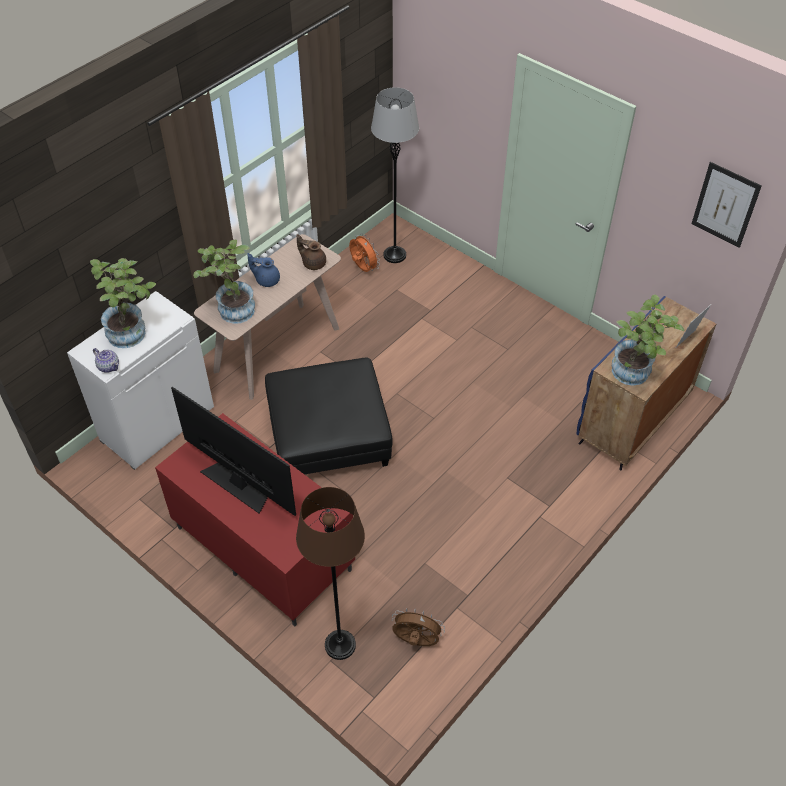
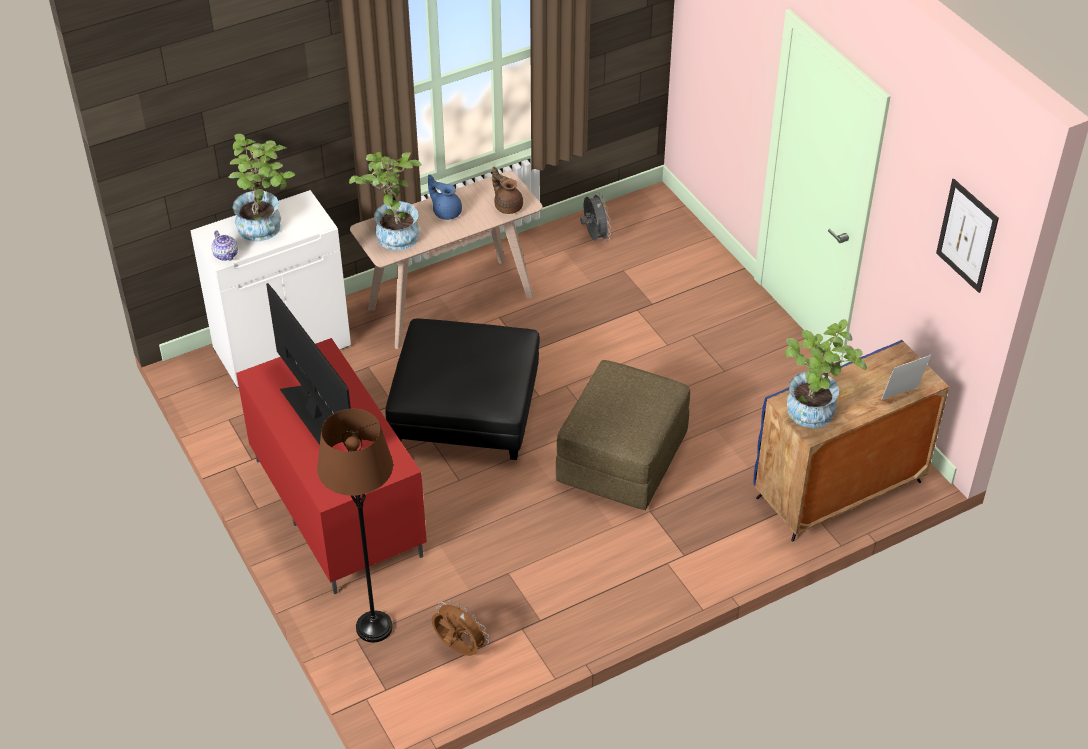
camera: 20 degrees right, 5 degrees down
(363, 268) = (594, 237): orange fan -> grey fan
(394, 255) = (640, 230): grey floor lamp -> none
(466, 441) = (622, 459): none -> brown ottoman

